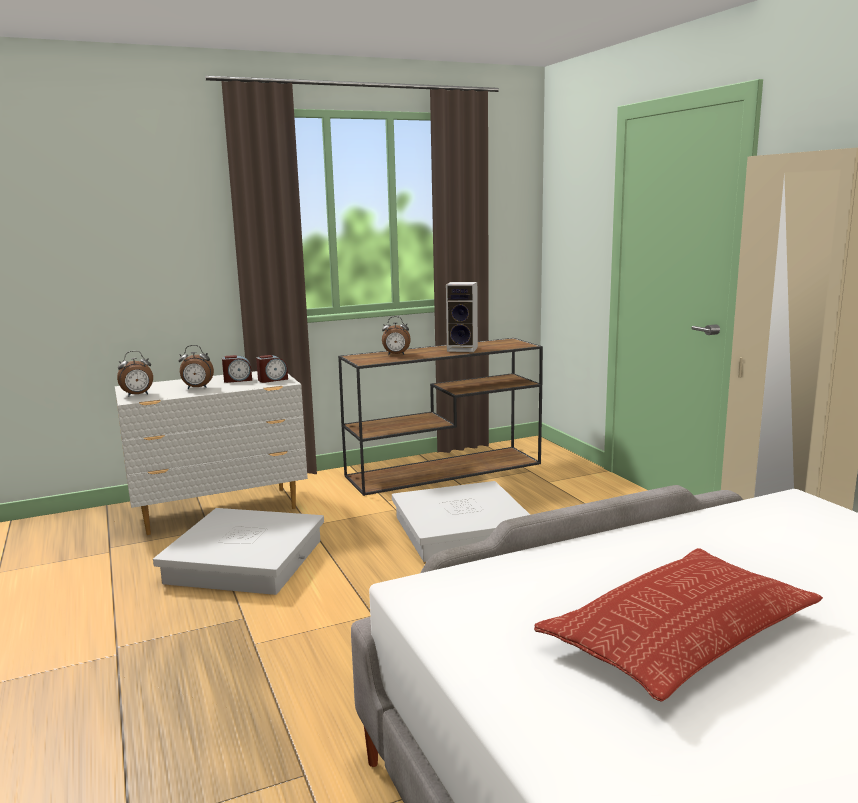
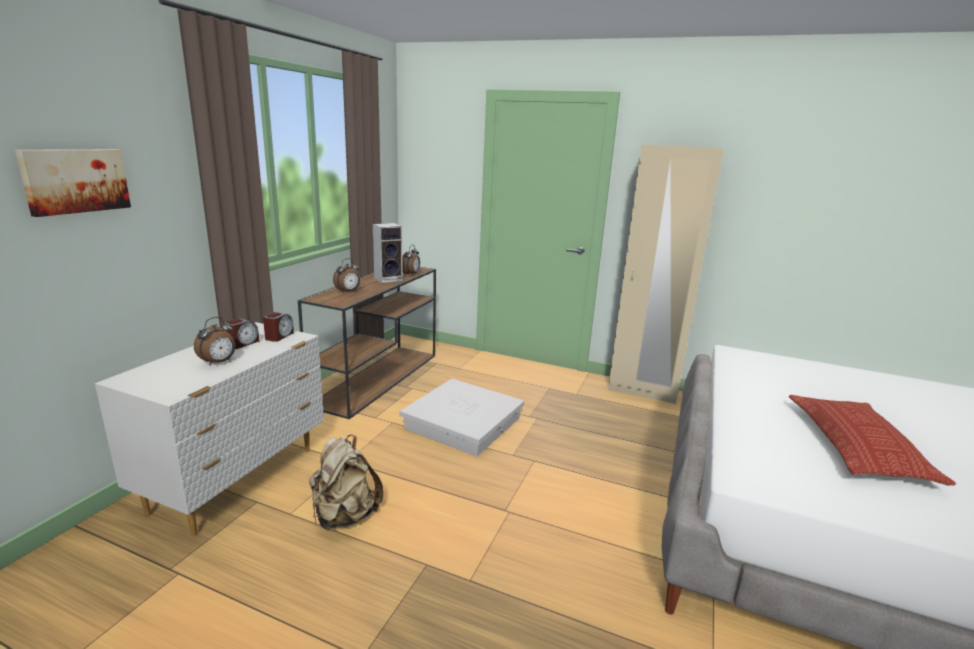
camera: 45 degrees left, 5 degrees up
(132, 227) = (75, 180): none -> picture
(138, 395) = (164, 387): alarm clock -> alarm clock (411, 274)
(245, 561) = (344, 516): white storage box -> beige backpack

